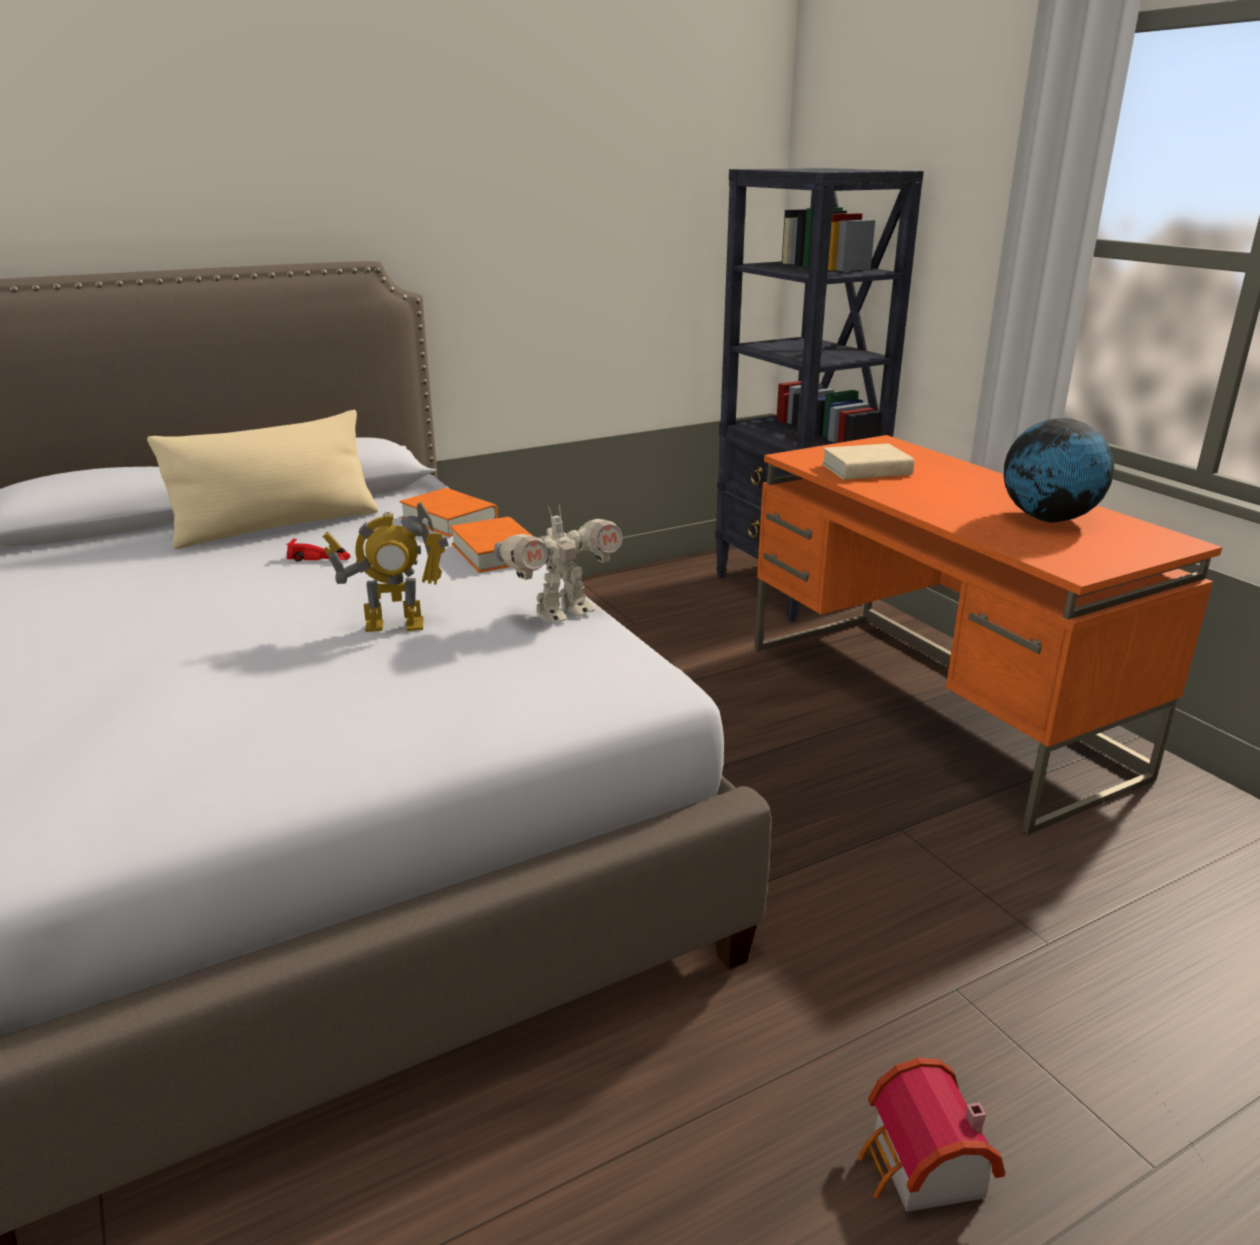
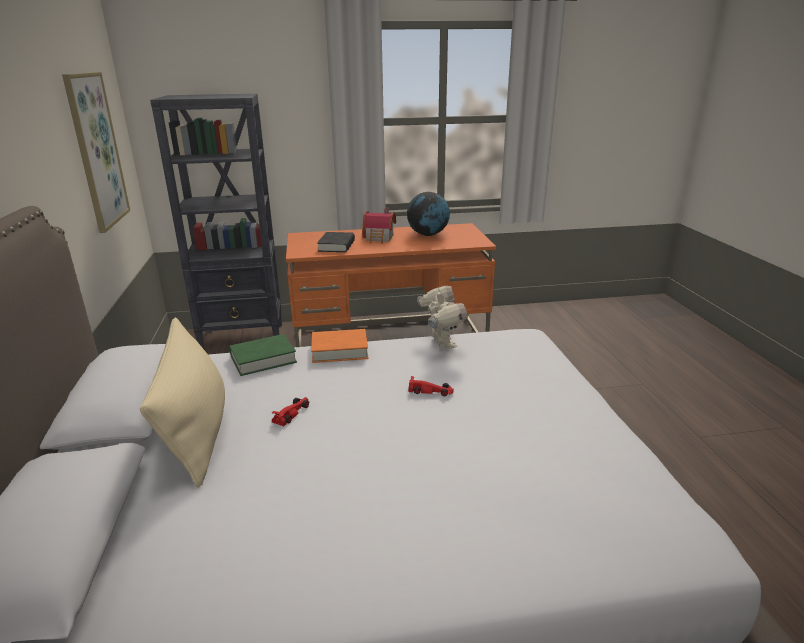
camera: 70 degrees left, 0 degrees up
(395, 625) = (431, 391): toy robot -> red toy car
(449, 520) = (263, 359): orange book -> green book
(647, 235) = (96, 151): none -> picture
(866, 470) = (336, 246): beige book -> black book
(922, 1170) = (647, 423): toy house -> toy house (380, 238)

